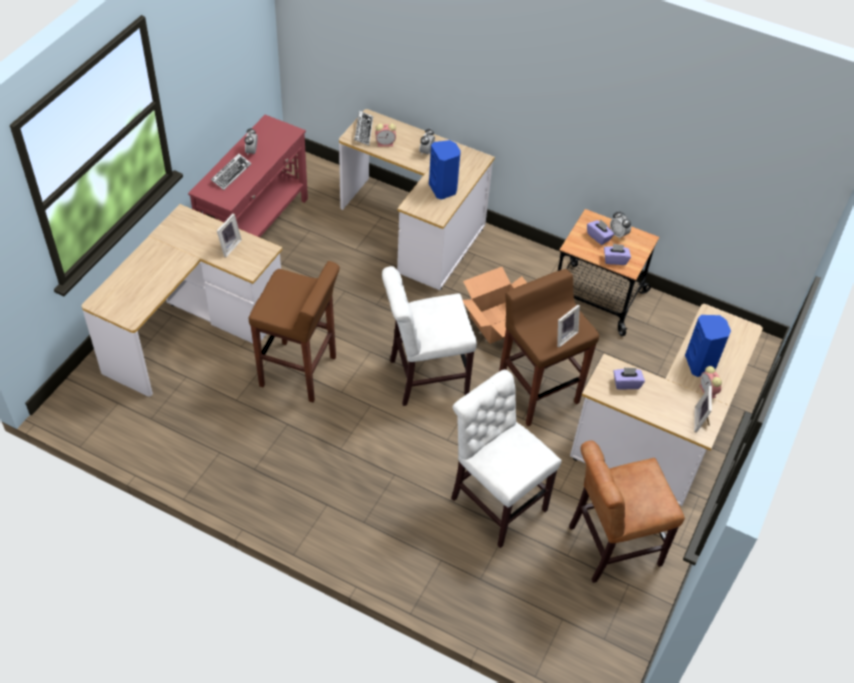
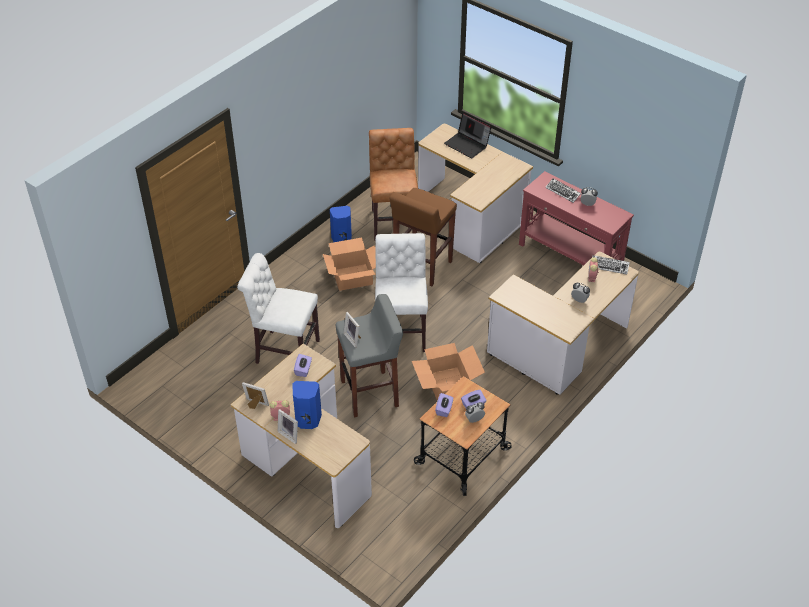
camera: 105 degrees right, 5 degrees down
(135, 273) = (467, 145): none -> laptop
(228, 246) = (485, 185): picture frame -> picture frame (290, 434)
(334, 448) = (352, 277): none -> cardboard box
(443, 189) = (531, 303): blue speaker -> blue speaker (342, 240)
(495, 501) = (284, 351): white chair -> white chair turned 135 degrees counterclockwise
(537, 393) = (370, 394): brown stool -> grey stool
(609, 546) = (226, 405): brown chair -> brown chair (393, 221)

